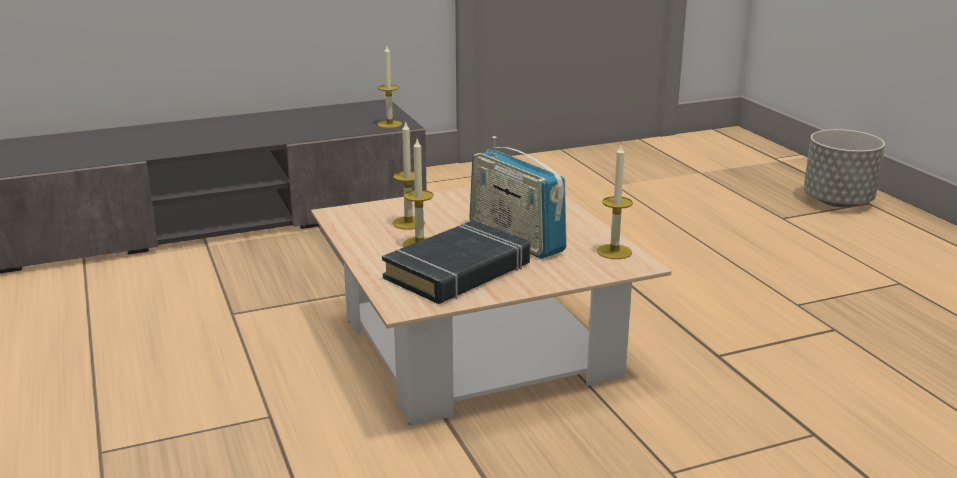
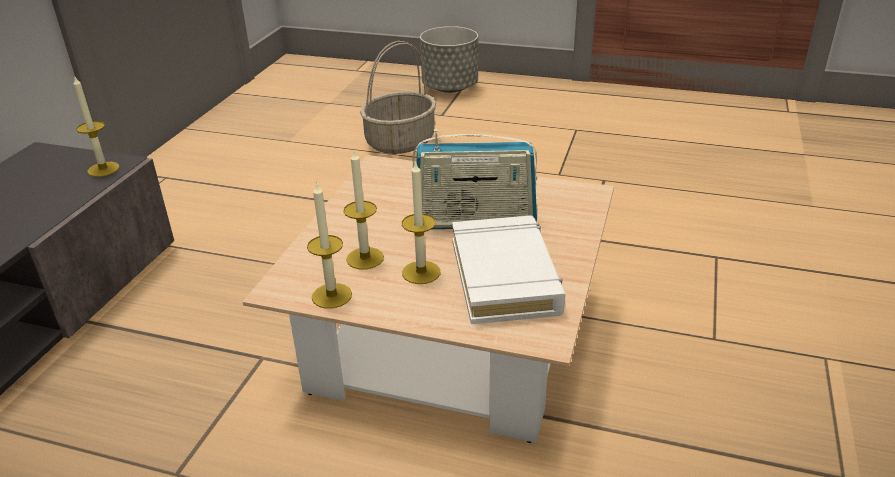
camera: 50 degrees left, 10 degrees up
(458, 271) = (505, 276): black book -> white book
(614, 252) = (555, 191): candle -> candle (332, 296)
(702, 221) = (400, 142): none -> basket

